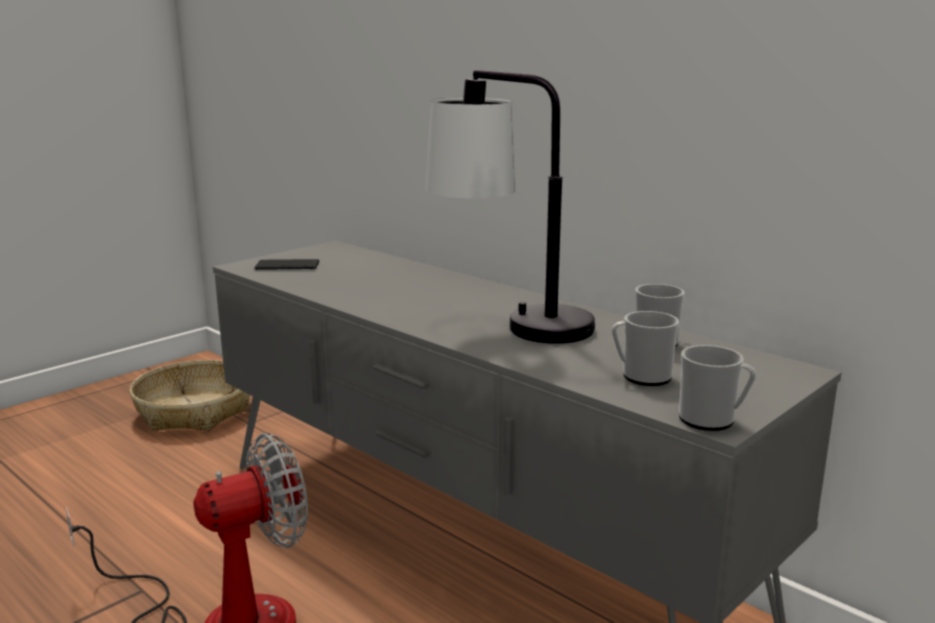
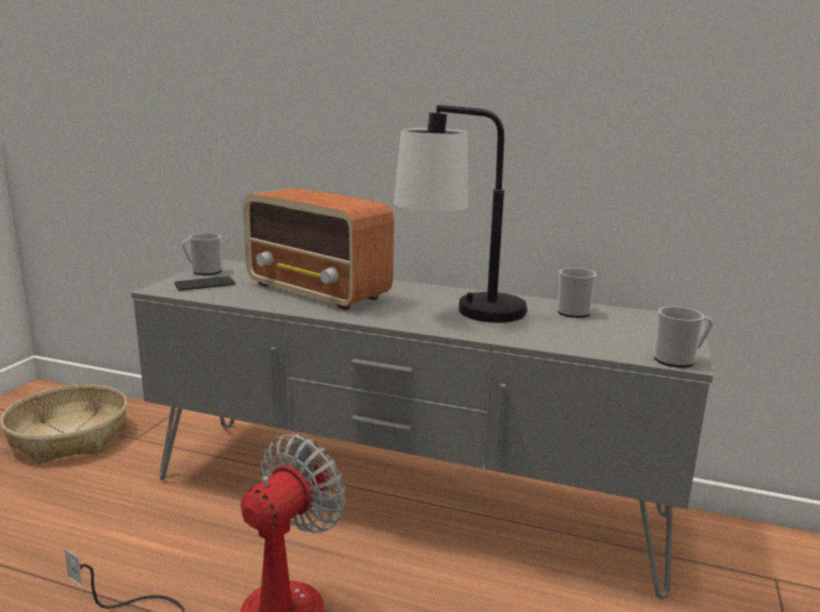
camera: 25 degrees left, 0 degrees up
(387, 285) = (318, 292): none -> radio
(641, 376) = (597, 337): mug -> mug (203, 272)

